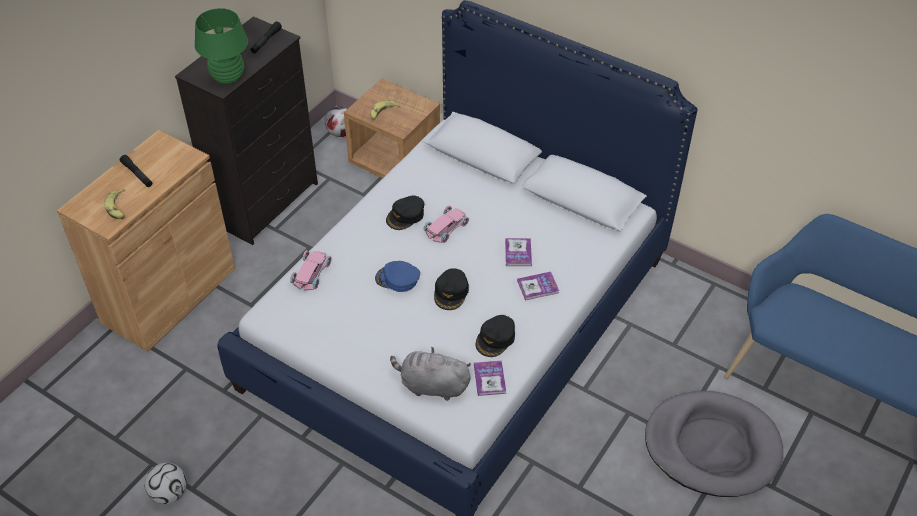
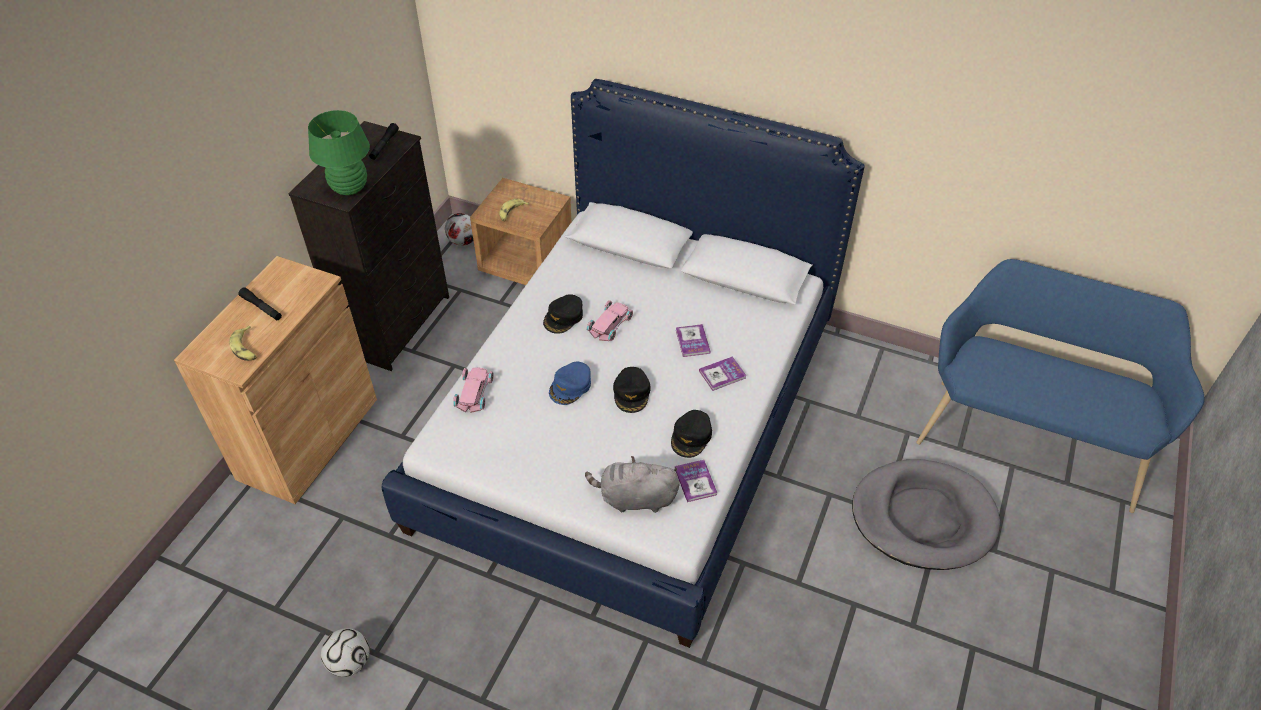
camera: 10 degrees left, 0 degrees up
(397, 279) = (570, 386): blue cap -> blue cap turned 60 degrees counterclockwise

